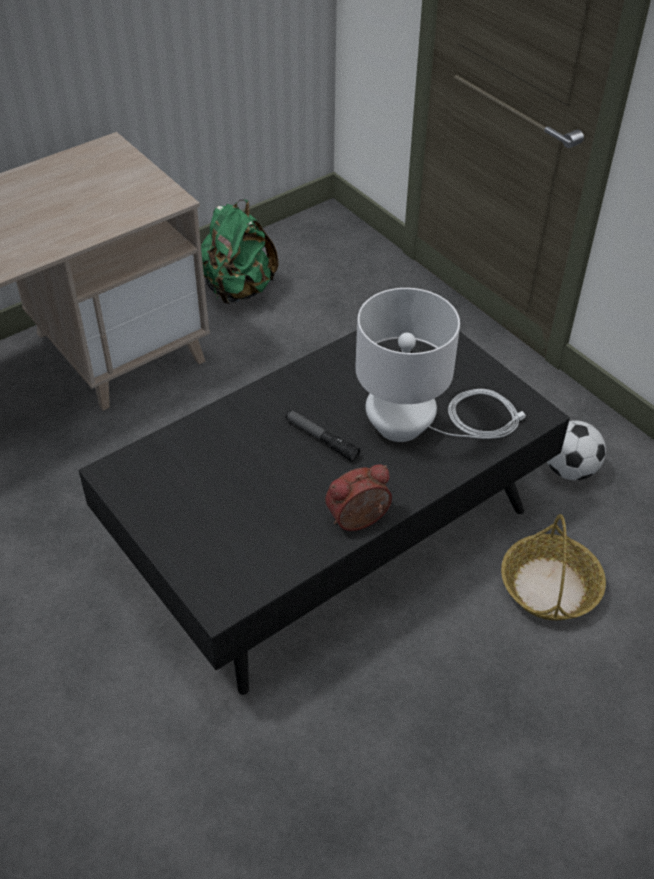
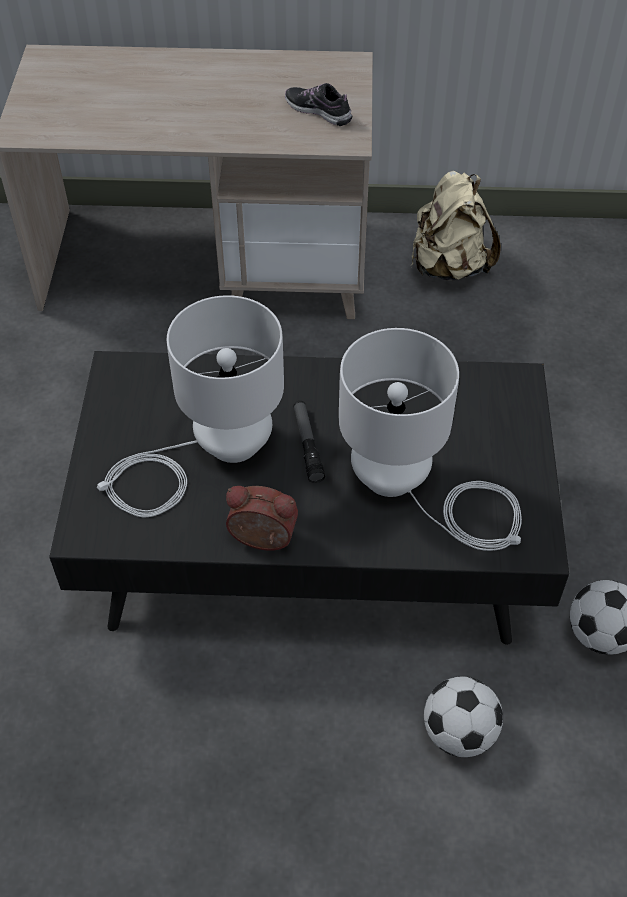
camera: 40 degrees right, 5 degrees up
(123, 189) = (318, 111): none -> shoe
(238, 290) = (448, 266): green backpack -> beige backpack
(253, 495) = (200, 459): none -> white table lamp
(550, 588) = (459, 732): basket -> football

